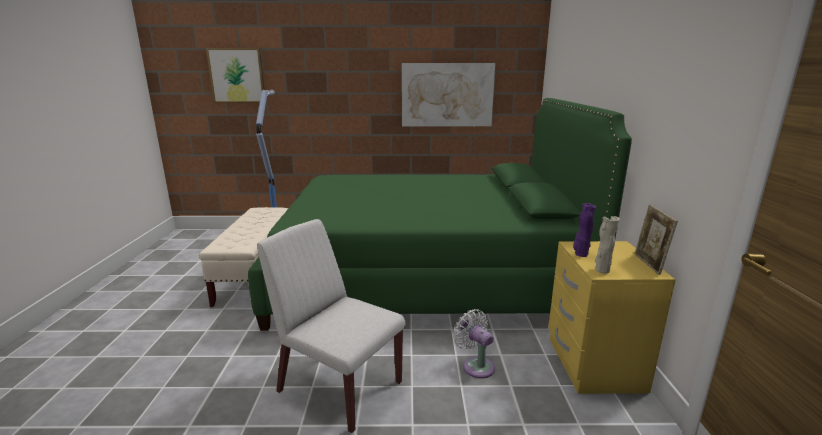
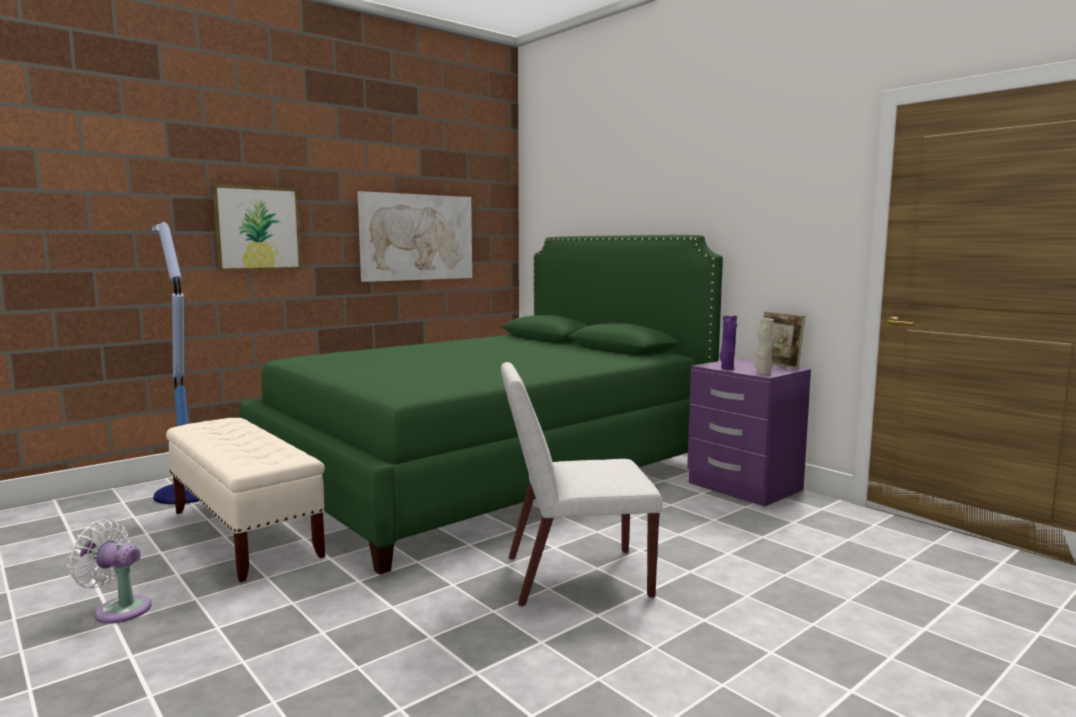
camera: 40 degrees left, 10 degrees down
(237, 75) = (76, 199): picture -> picture (257, 228)
(476, 365) = (665, 518): white fan -> white fan (118, 609)
(592, 364) = (743, 487): yellow nightstand -> purple nightstand

